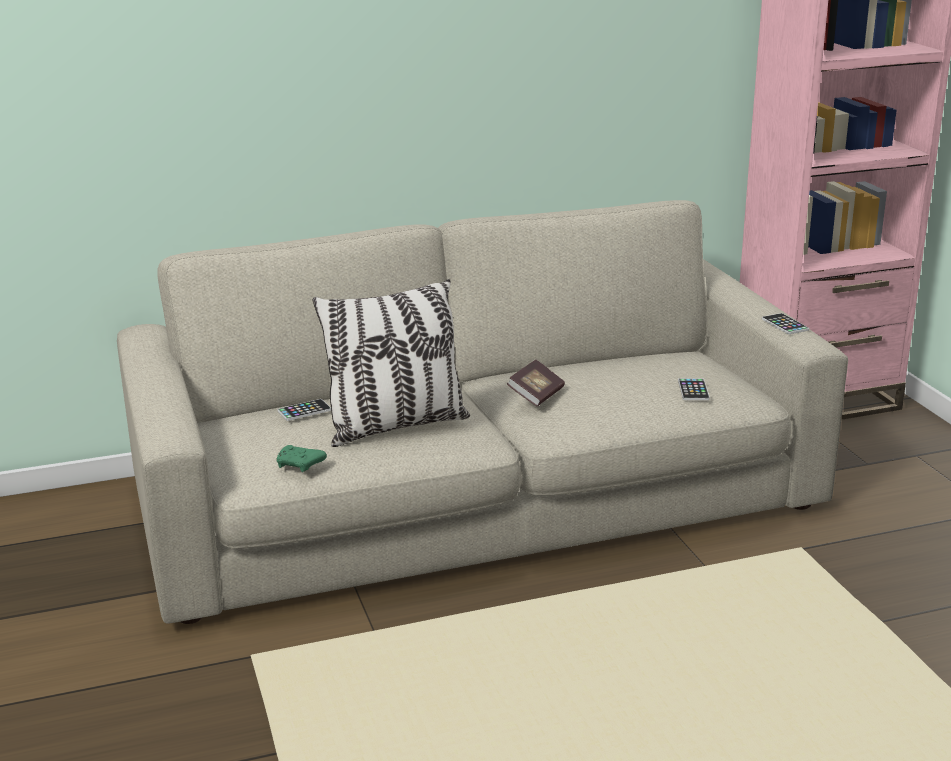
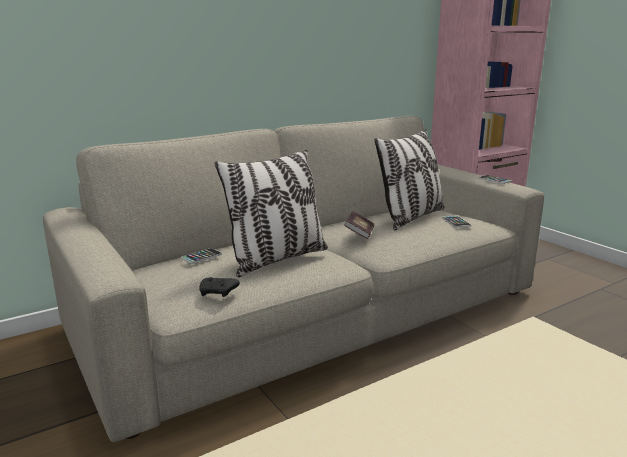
camera: 15 degrees left, 5 degrees down
(300, 465) = (218, 292): green game controller -> black game controller
(634, 375) = (411, 217): none -> pillow

